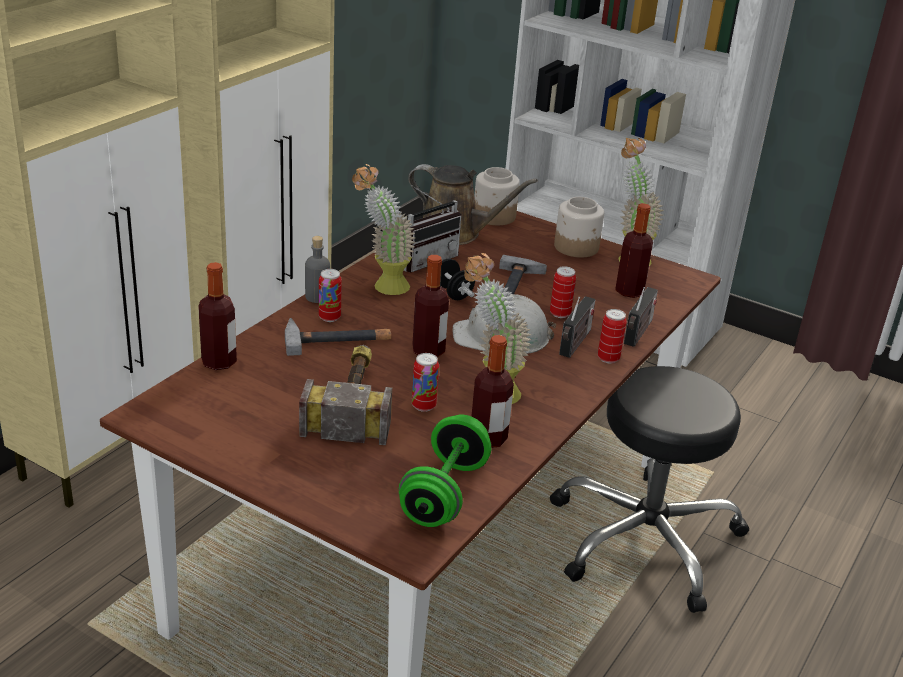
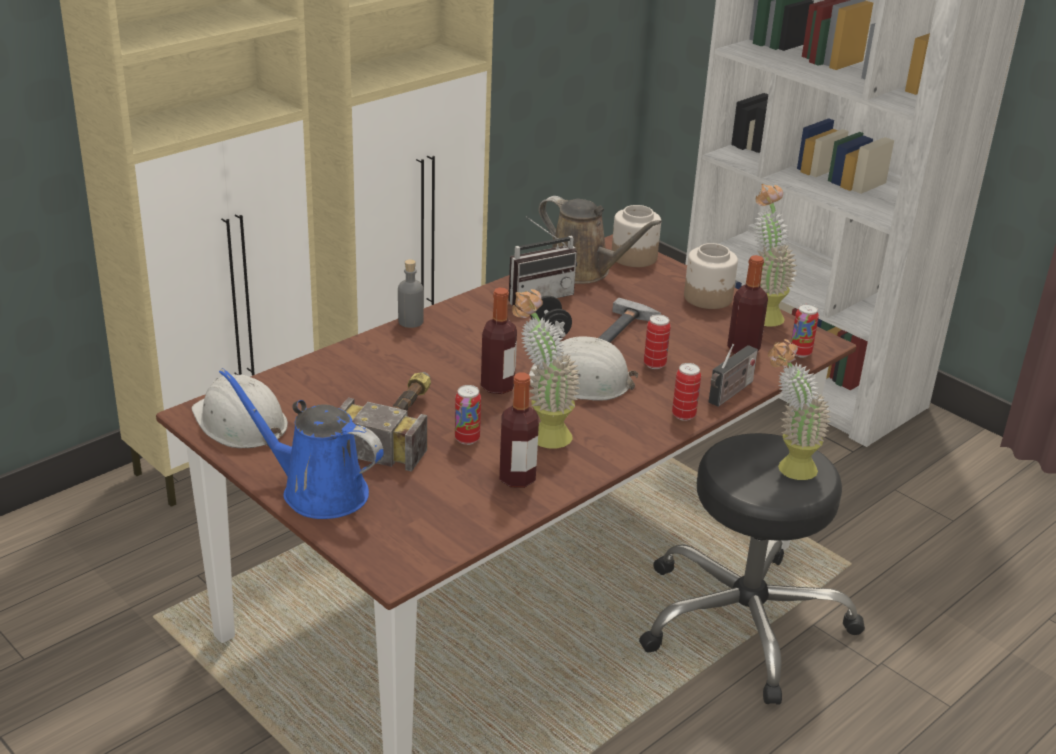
camera: 15 degrees right, 0 degrees up
(192, 418) = (240, 423): none -> white hard hat
(219, 362) = (287, 374): bottle -> none
(301, 478) = (317, 491): none -> blue watering can
(329, 317) = (413, 343): can -> can (800, 353)
(337, 339) = (411, 365): hammer -> none
(382, 286) = (481, 318): potted plant -> potted plant (786, 468)
(444, 493) = (447, 524): green dumbbell -> none
(575, 344) = (655, 396): radio -> none

